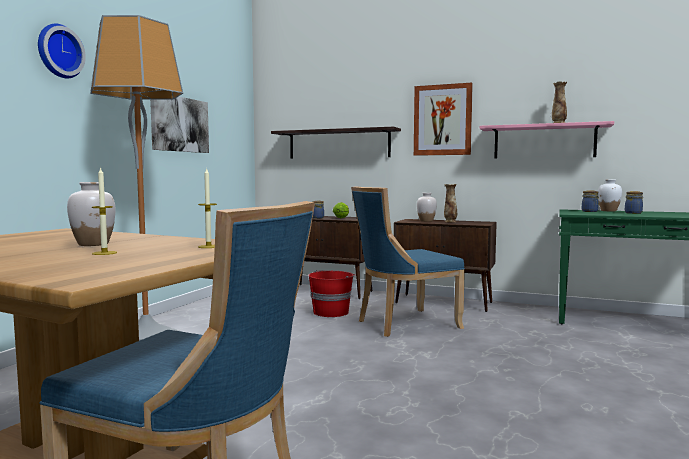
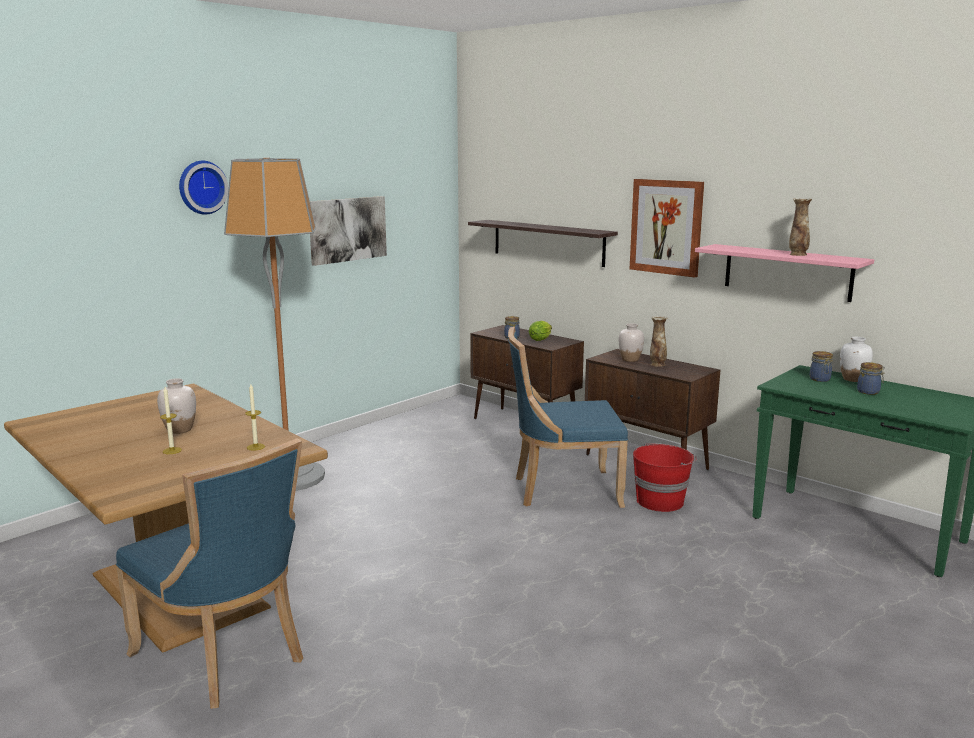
camera: 20 degrees right, 10 degrees up
(331, 312) = (499, 460): red bucket -> red bucket (661, 501)

